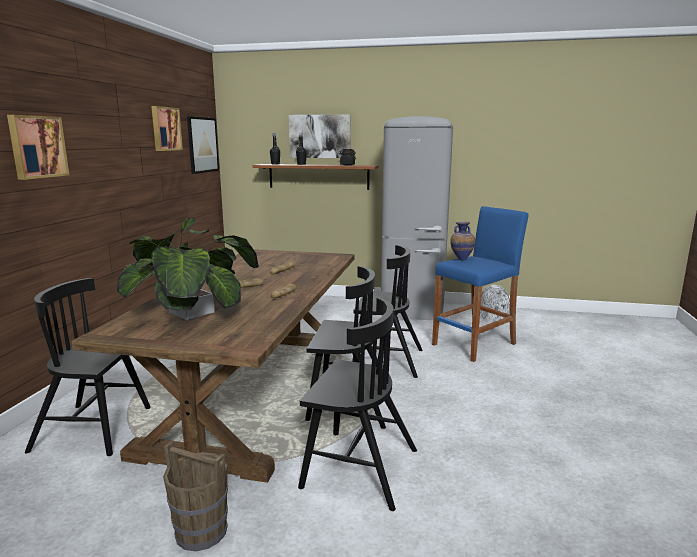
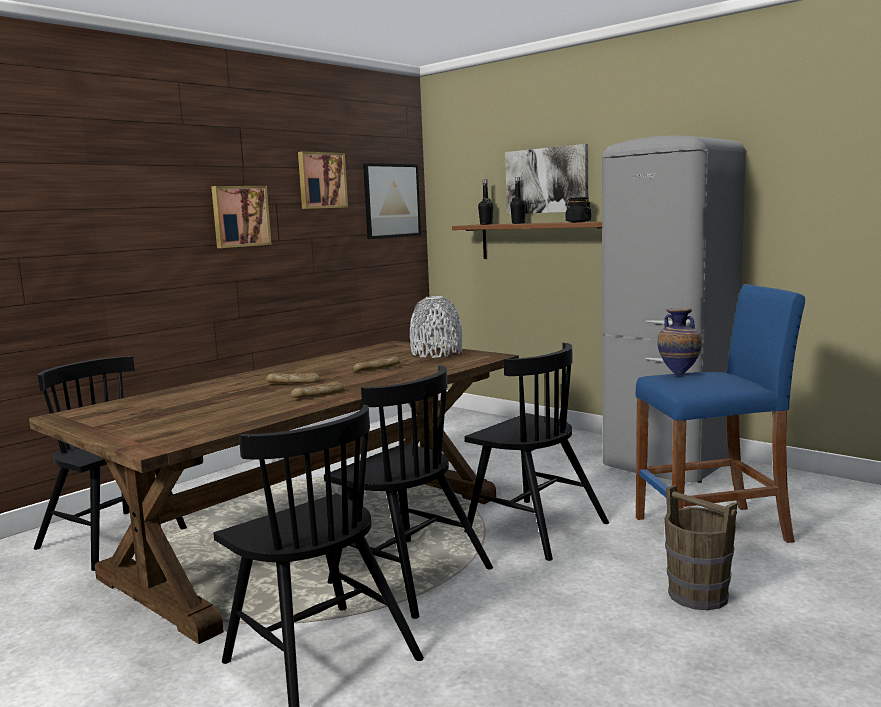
camera: 30 degrees right, 5 degrees down
(37, 147) = (112, 204): picture -> picture (240, 216)
(191, 312) = (182, 404): potted plant -> none
(201, 531) = (75, 675): brown bucket -> brown bucket (697, 595)
(493, 316) = (806, 491): grey vase -> grey vase (436, 353)

